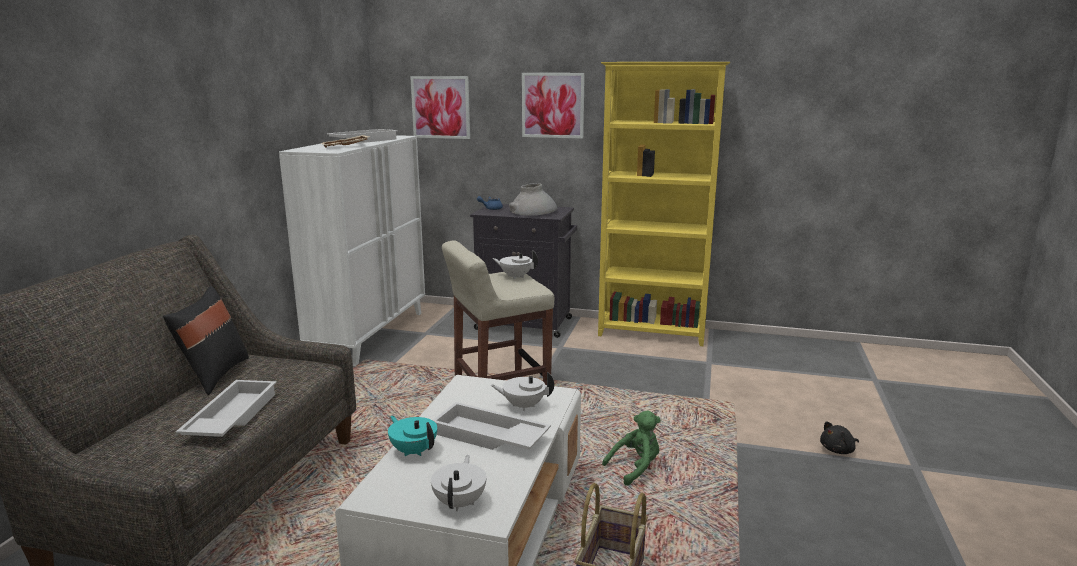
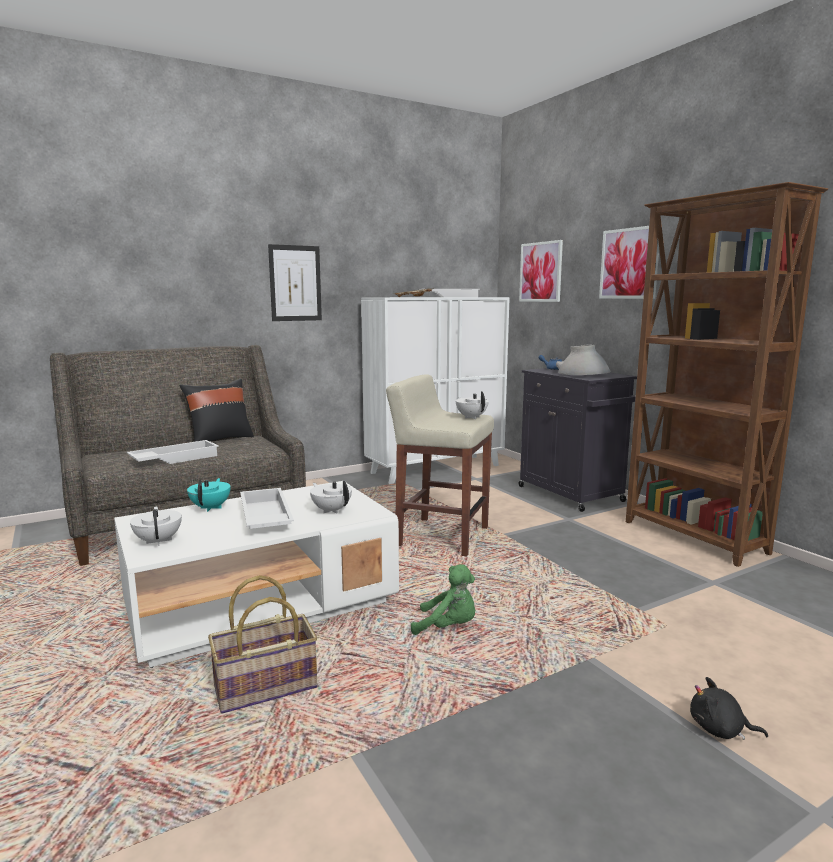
camera: 45 degrees right, 5 degrees down
(211, 143) = (295, 283): none -> picture
(460, 502) = (159, 541): white teapot -> white teapot turned 75 degrees counterclockwise
(652, 334) = (694, 538): yellow bookcase -> brown bookcase

